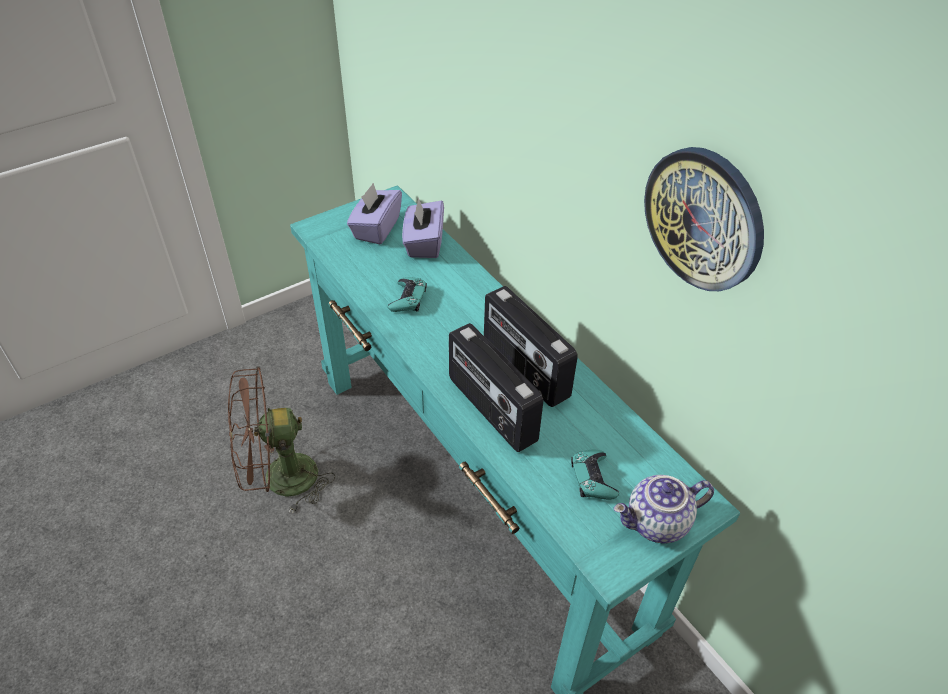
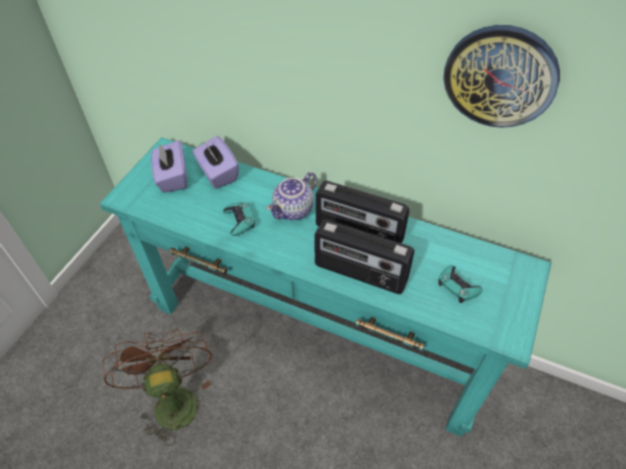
camera: 30 degrees left, 5 degrees up
(279, 480) = (172, 399): brown fan -> brown fan turned 120 degrees clockwise
(657, 524) = (515, 295): teapot -> teapot (293, 211)

